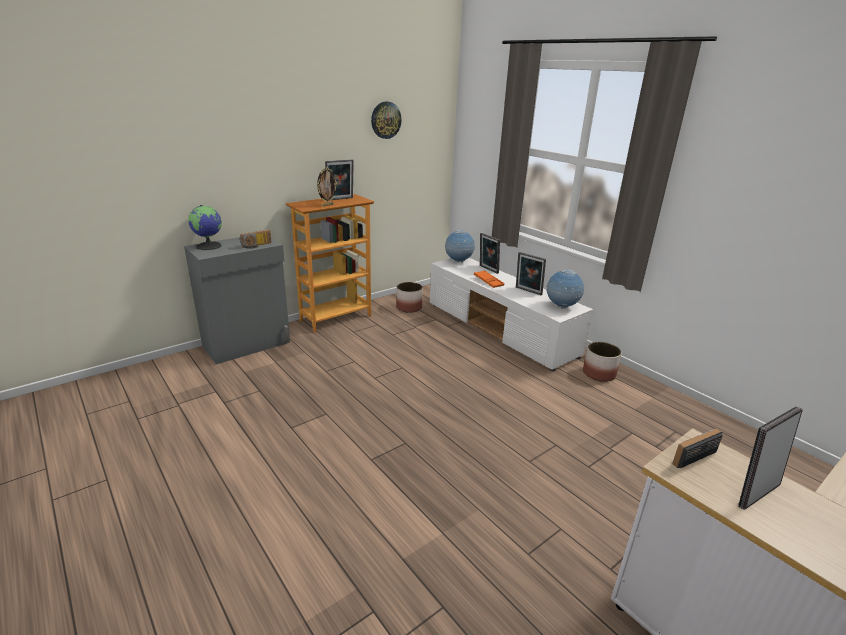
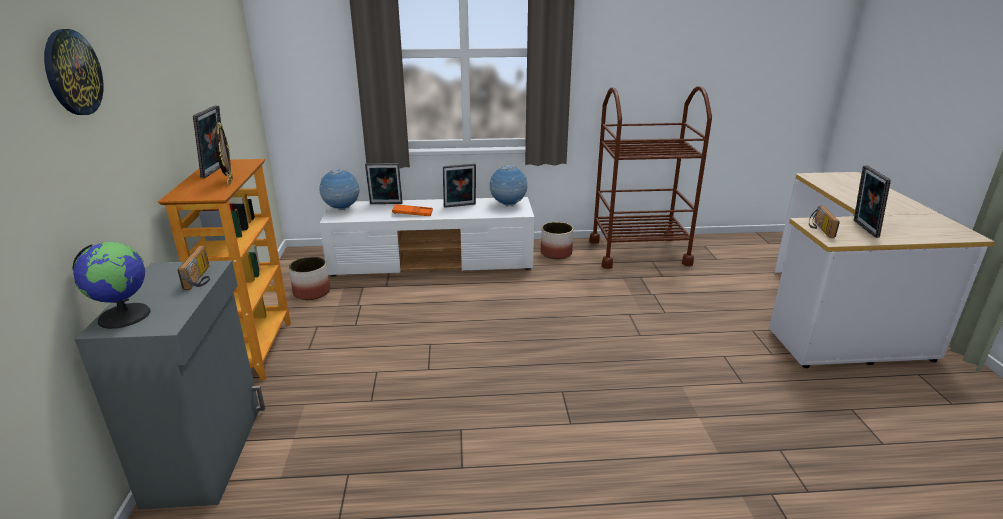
camera: 55 degrees left, 0 degrees up
(385, 120) = (205, 40): wall clock -> wall clock (72, 73)
(679, 418) = (638, 252): none -> brown cart

